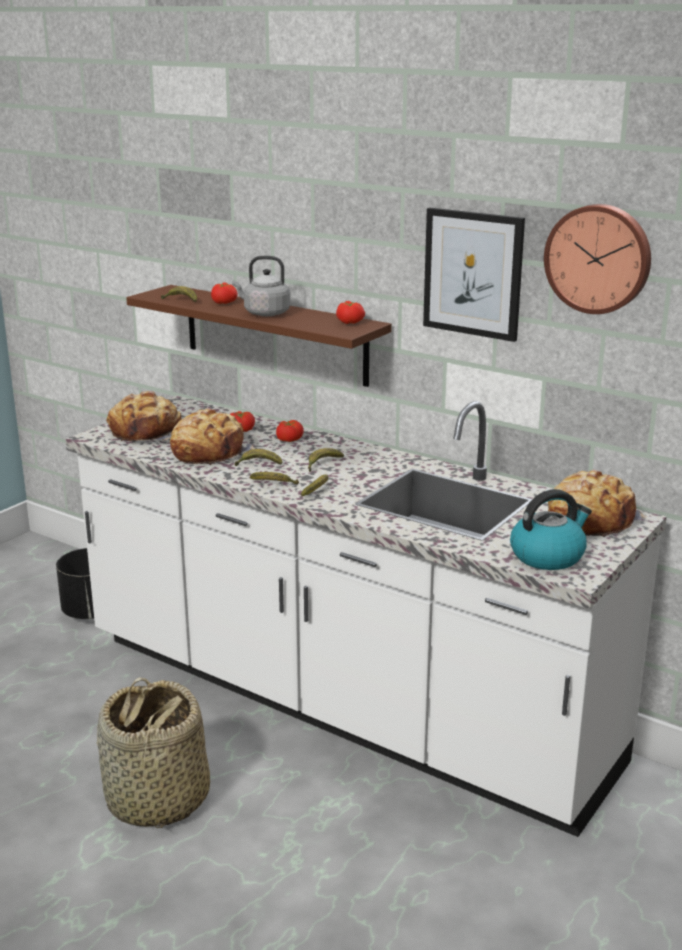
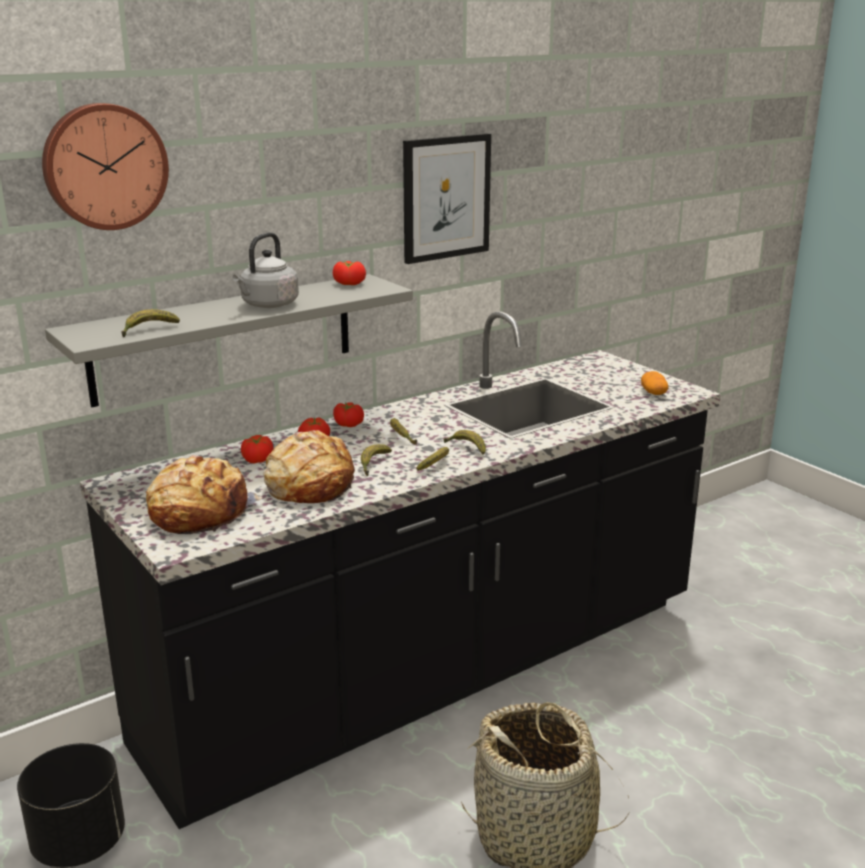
camera: 70 degrees left, 0 degrees up
(224, 302) = (191, 314): tomato -> tomato (349, 424)
(274, 334) = (225, 338): brown shelf -> grey shelf
(341, 704) = (432, 675): white counter -> black counter
(548, 556) = (653, 393): kettle -> potato
(590, 519) = (594, 369): bread -> none
(598, 258) = (543, 156): wall clock -> wall clock (104, 166)

